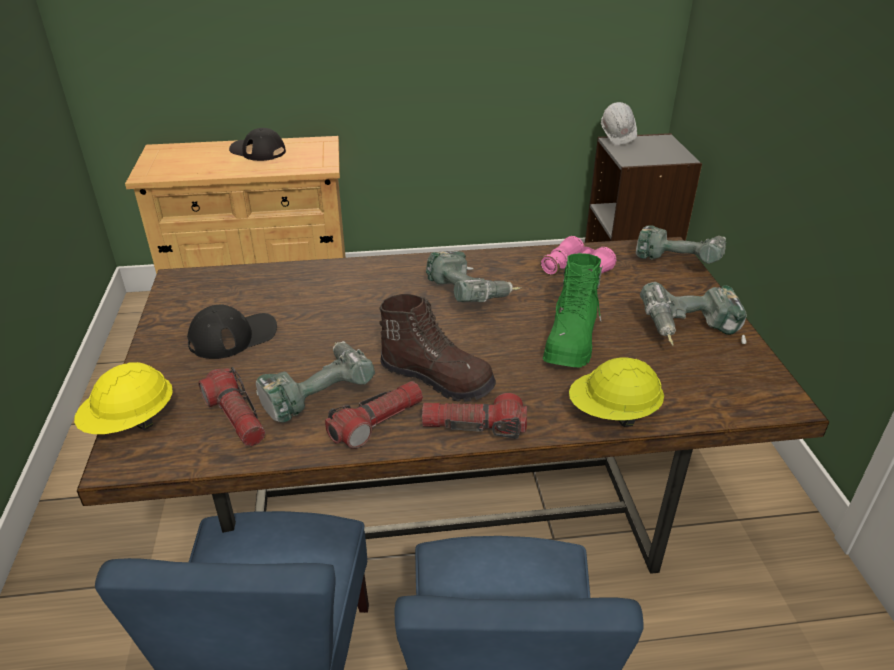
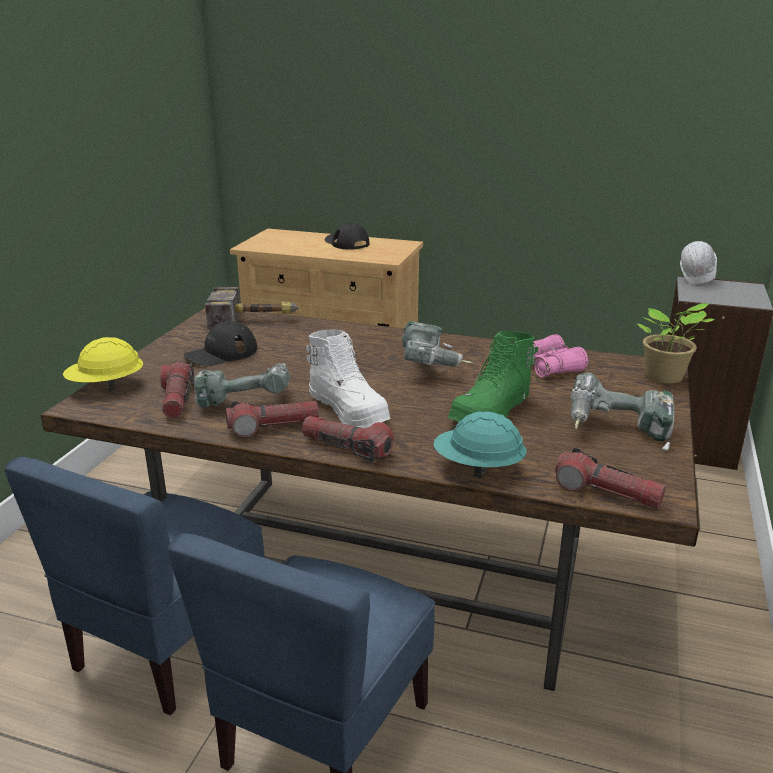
camera: 25 degrees right, 10 degrees down
(233, 336) = (221, 353): black cap -> black cap turned 150 degrees clockwise
(234, 278) = (255, 320): none -> hammer
(437, 378) = (349, 411): brown boot -> white boot
(613, 413) = (478, 468): yellow hard hat -> turquoise hard hat
(679, 260) = (664, 378): power drill -> potted plant
(737, 407) = (607, 493): none -> flashlight

